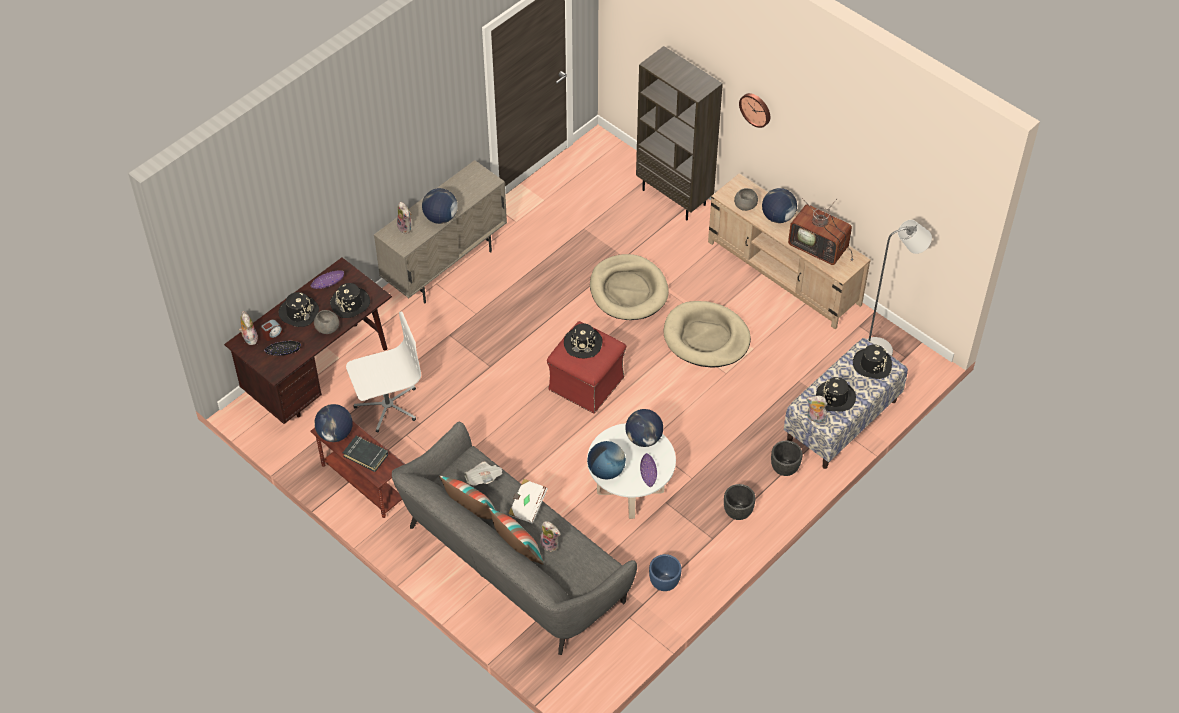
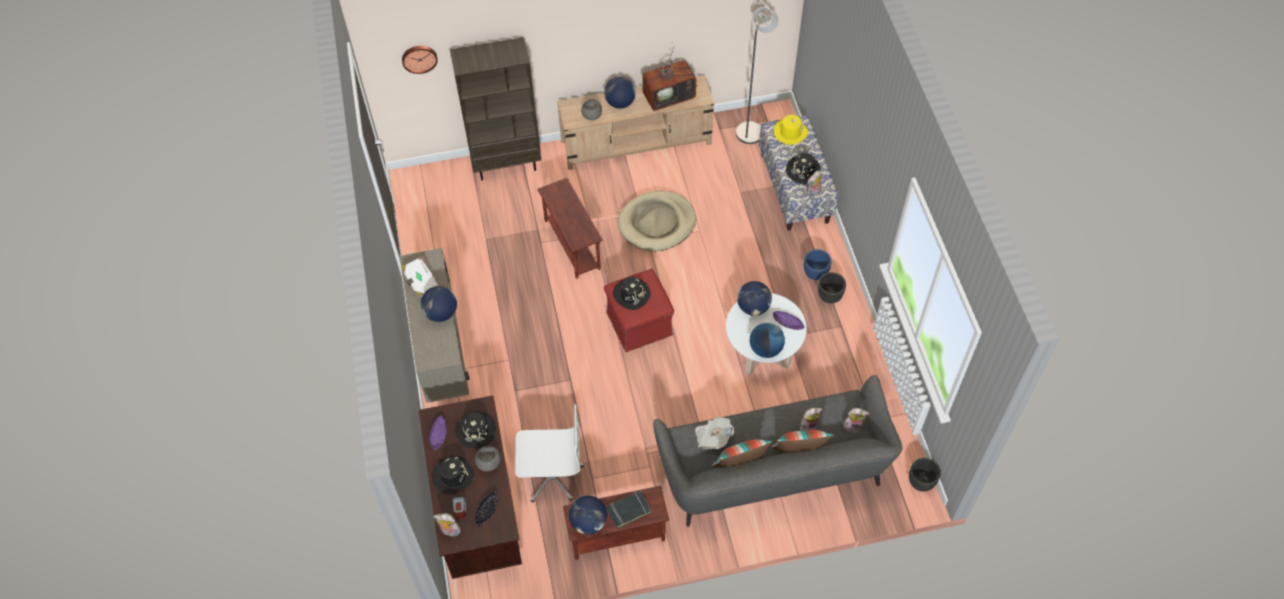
camera: 55 degrees left, 5 degrees up
(387, 405) = (551, 476): white office chair -> white office chair turned 75 degrees clockwise
(406, 227) = (430, 344): plush toy -> plush toy (853, 425)
(527, 505) = (761, 421): white book -> white book (420, 281)
(628, 290) = (572, 245): beige dog bed -> brown side table
(664, 583) = (860, 379): blue planter -> blue planter (815, 274)
(756, 109) = (561, 35): wall clock -> wall clock (419, 58)
(784, 469) = (811, 246): black planter -> black planter (921, 482)
(872, 364) = (790, 132): black hat -> yellow hat

